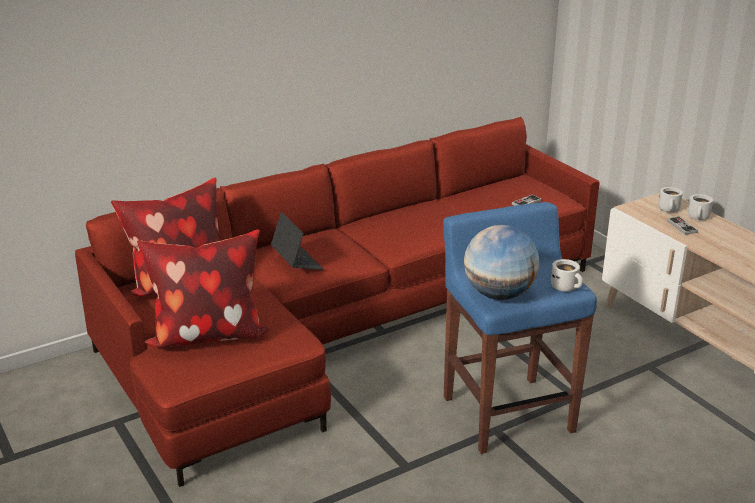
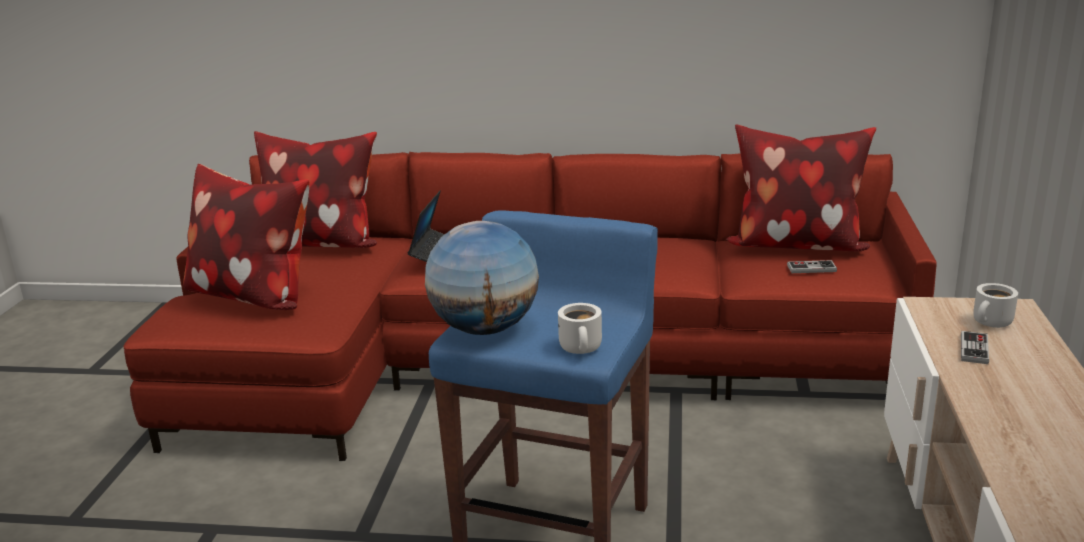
camera: 40 degrees right, 5 degrees down
(494, 189) = (795, 245): none -> pillow
(699, 217) = (1028, 346): white mug -> none

